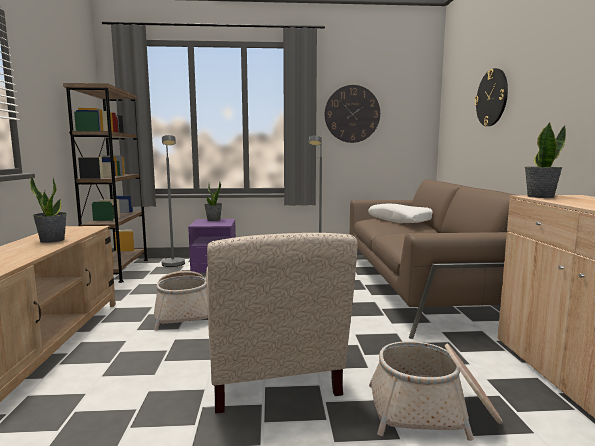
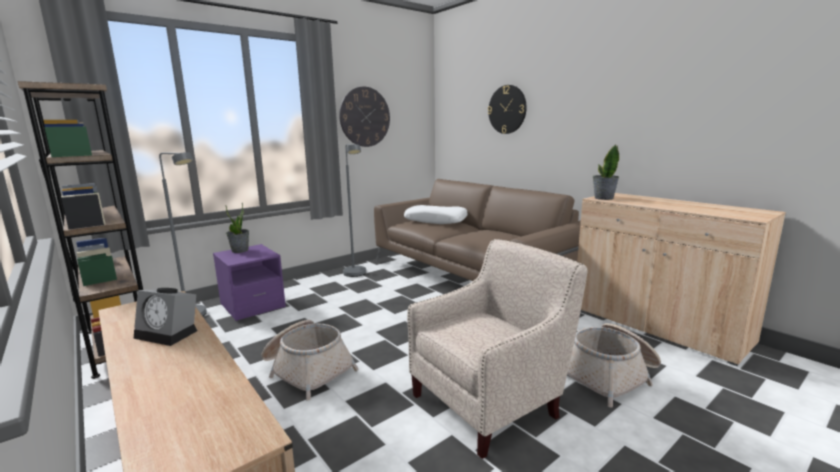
camera: 35 degrees left, 5 degrees up
(52, 240) = (170, 333): potted plant -> alarm clock
(272, 381) = (491, 402): beige armchair -> beige armchair turned 75 degrees counterclockwise

